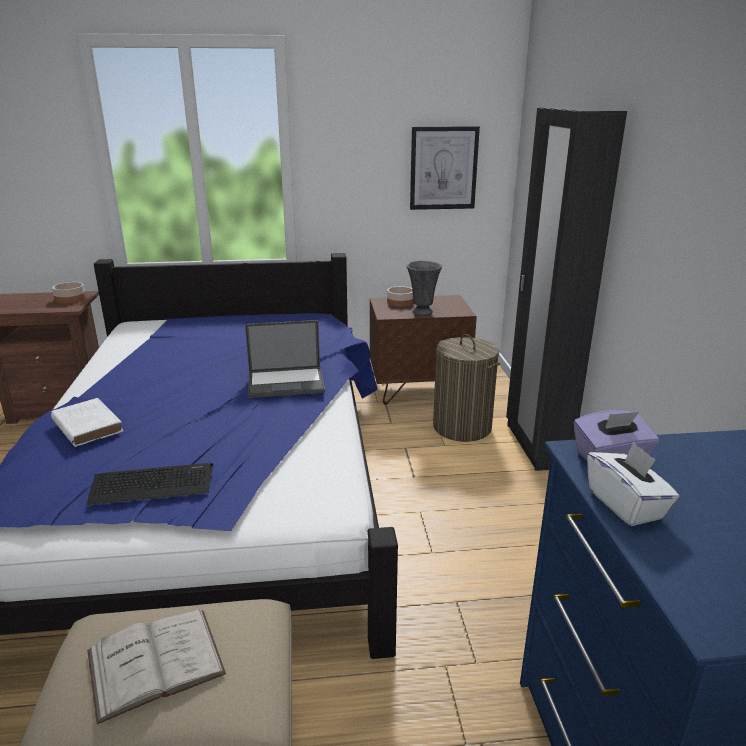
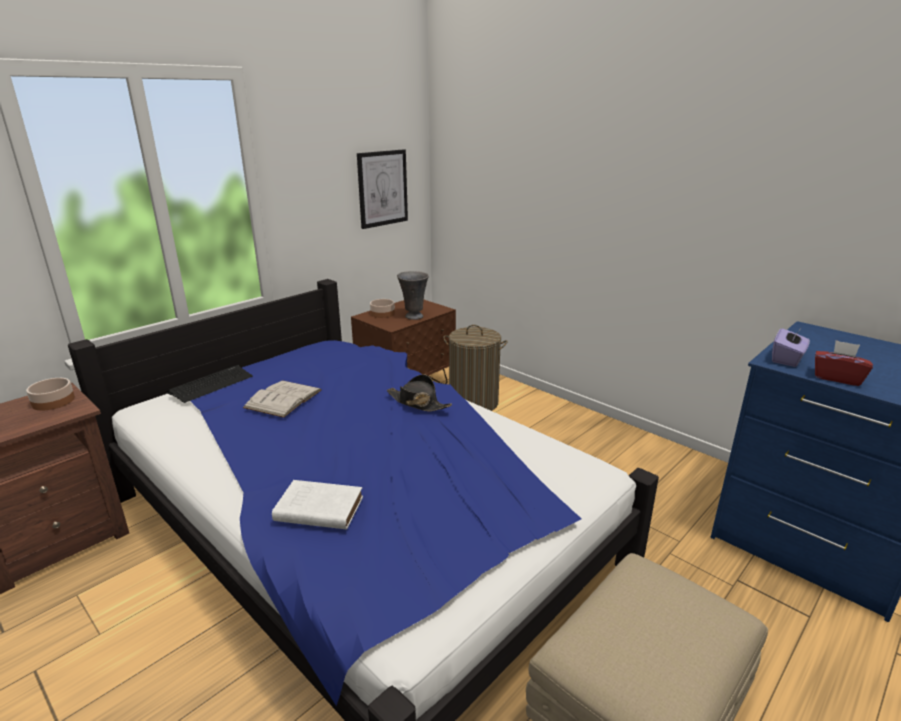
camera: 40 degrees left, 0 degrees up
(152, 484) = (474, 520): keyboard -> keyboard (211, 384)
(155, 662) = (657, 630): white book -> white book (283, 398)
(287, 382) = (418, 403): laptop -> black hat
(536, 445) = (533, 397): black wardrobe -> none
(626, 504) = (837, 378): white tissue box -> red tissue box

